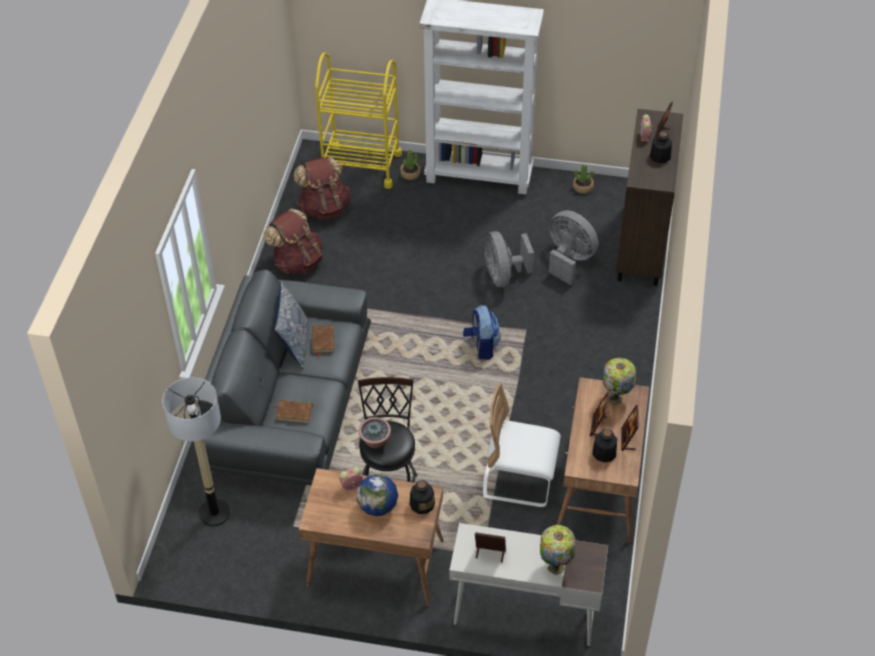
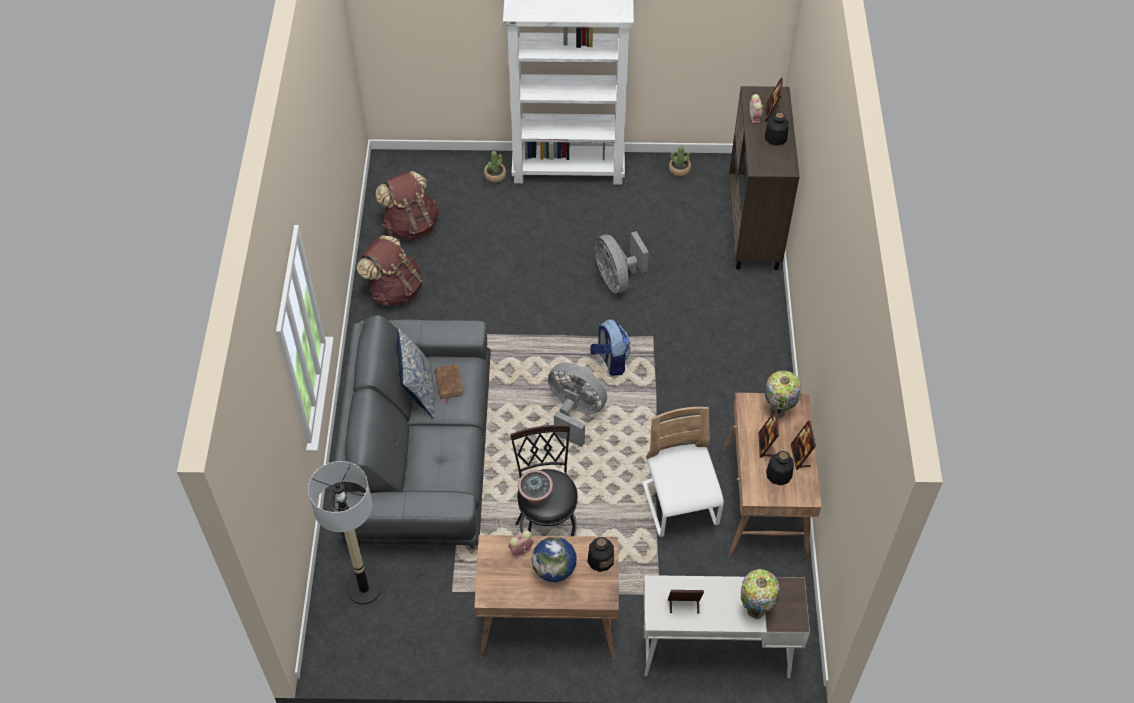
camera: 10 degrees left, 5 degrees up
(294, 413) = (435, 470): brown book -> none
(361, 166) = (441, 173): yellow cart -> none
(519, 480) = (680, 505): white chair -> white chair turned 75 degrees clockwise
(569, 260) = (681, 252): grey fan -> grey fan (575, 413)

